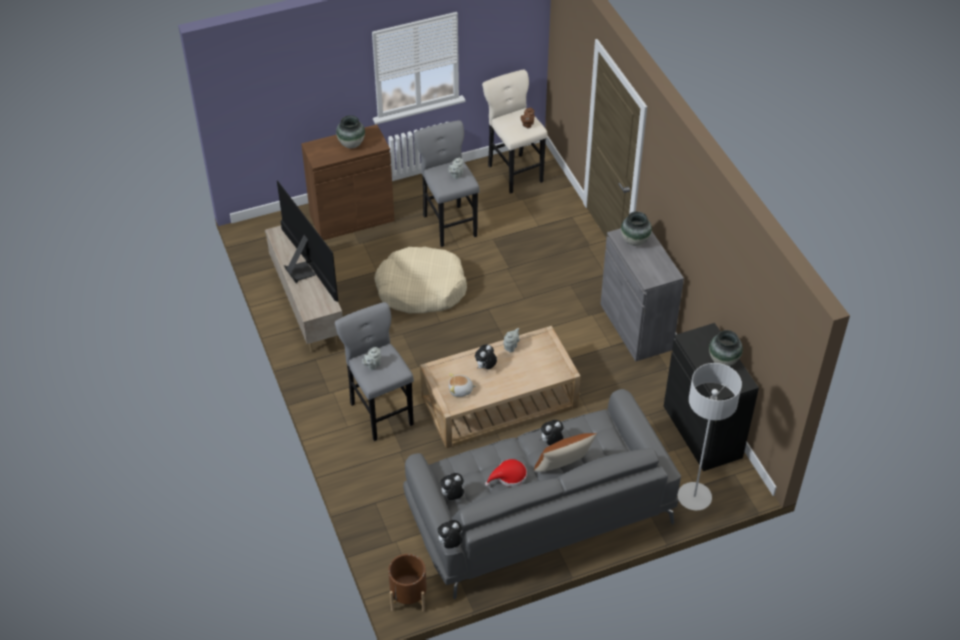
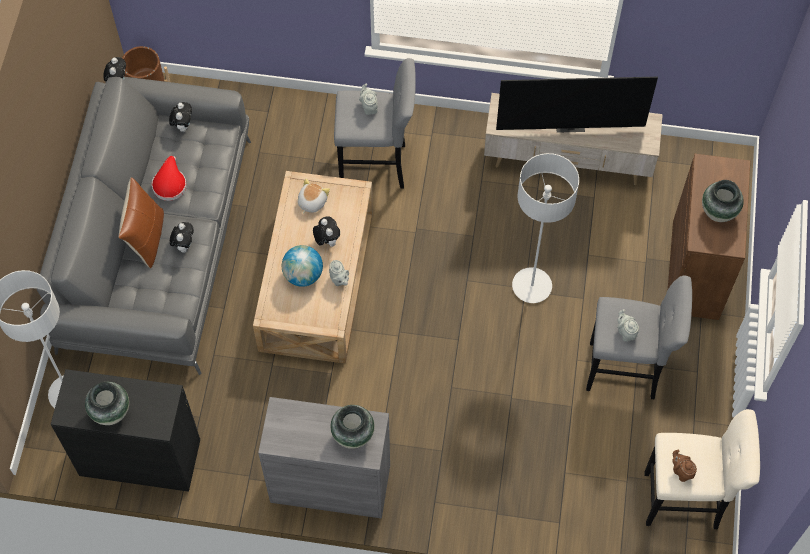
camera: 120 degrees right, 15 degrees up
(421, 289) = (531, 286): beige dog bed -> grey floor lamp
(522, 367) = (303, 275): none -> globe

